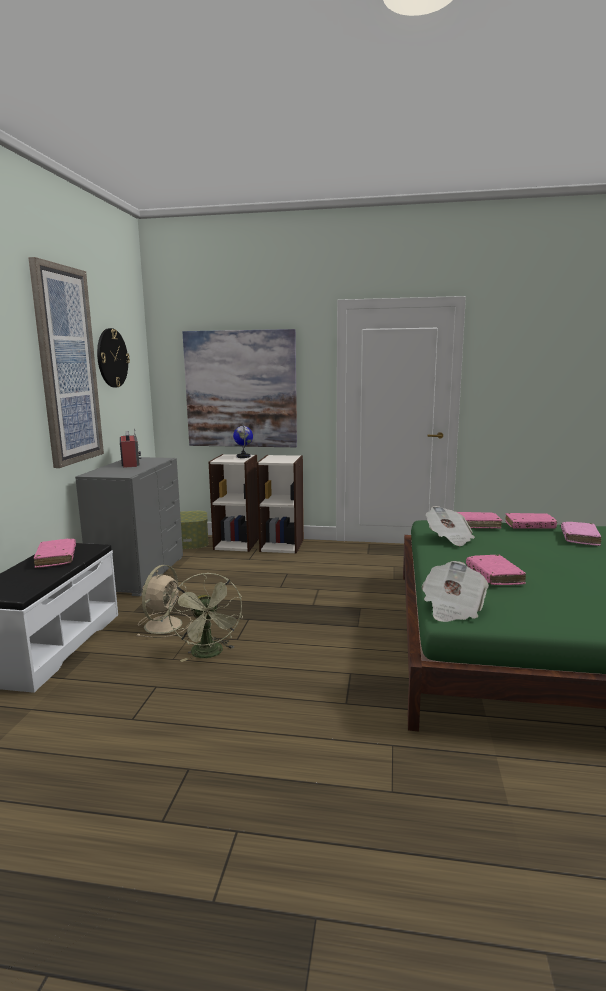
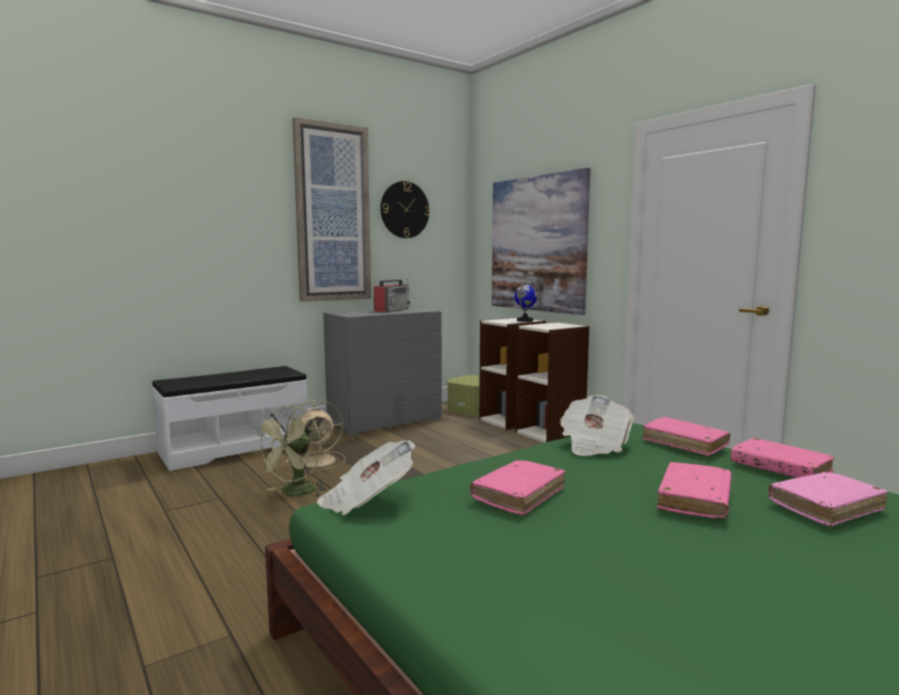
camera: 45 degrees right, 5 degrees down
(56, 558) = (252, 373): pink book -> pink book (694, 499)

